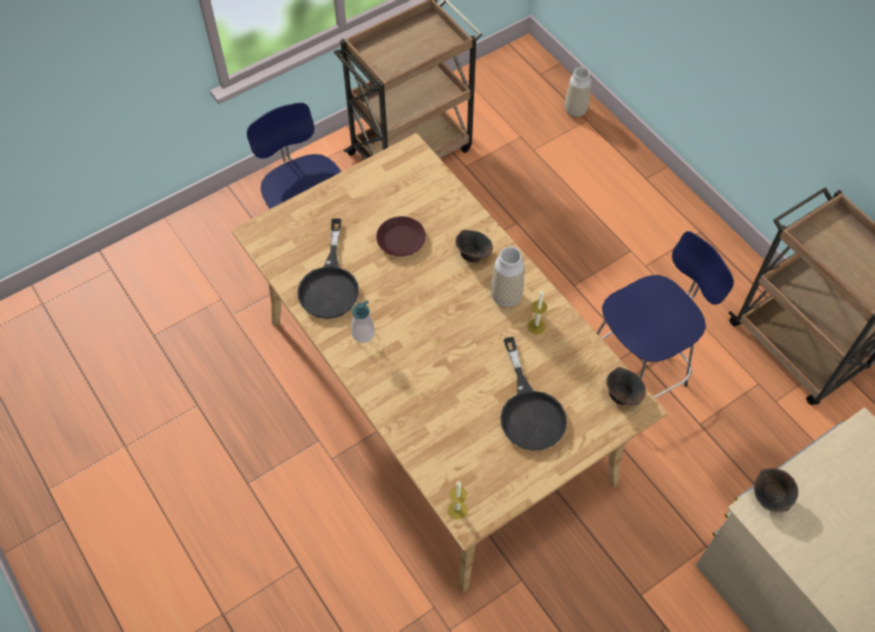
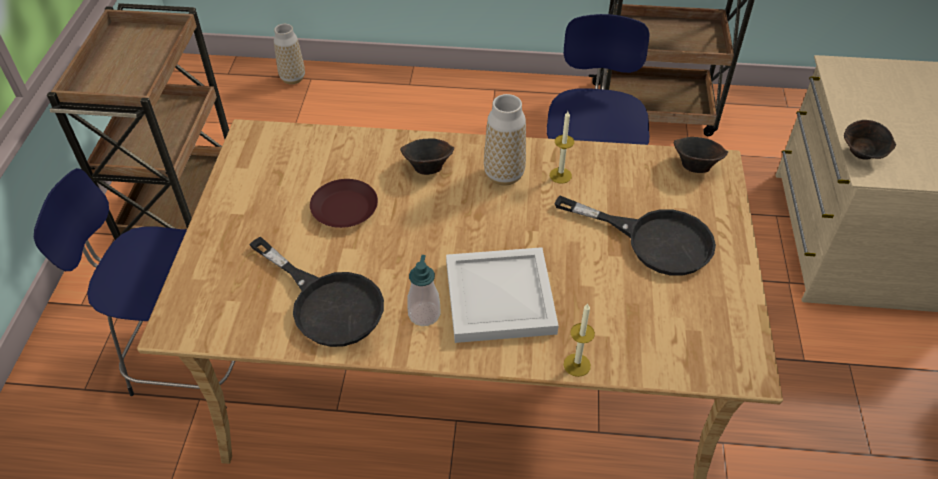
camera: 50 degrees left, 10 degrees down
(409, 361) = (501, 296): none -> white tray
(457, 510) = (727, 373): candle -> candle (577, 365)

